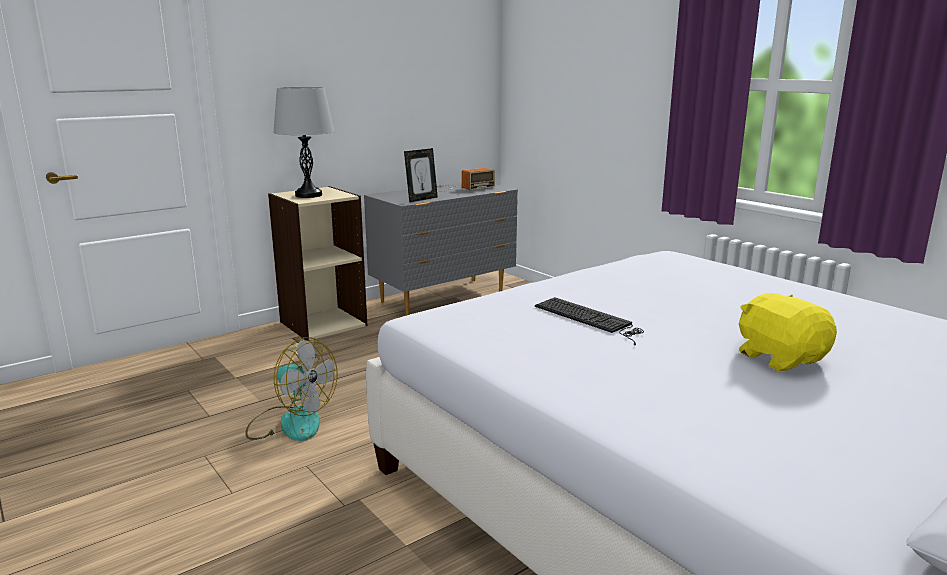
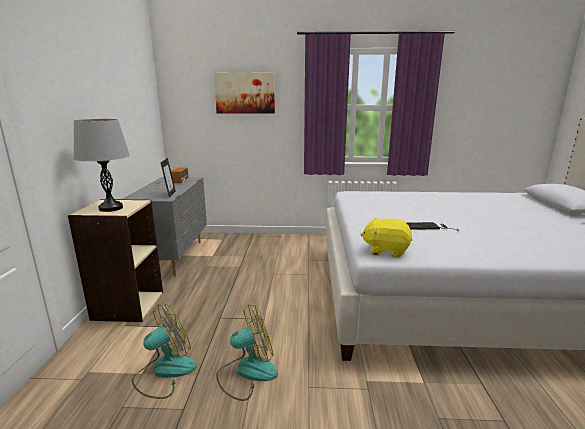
camera: 50 degrees left, 0 degrees up
(248, 385) = (164, 372): none -> fan
(600, 54) = (245, 93): none -> picture
(780, 358) = (489, 218): yellow plush toy -> yellow plush toy (386, 250)

